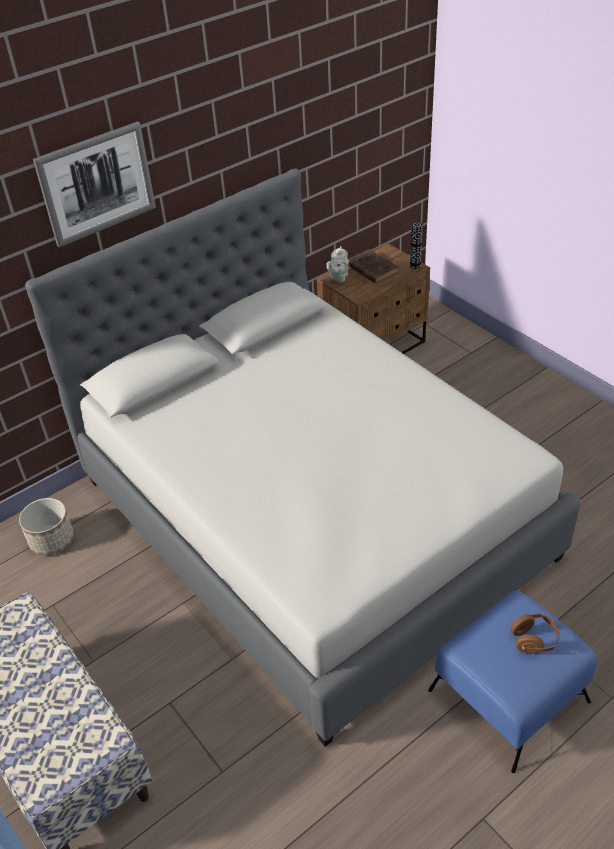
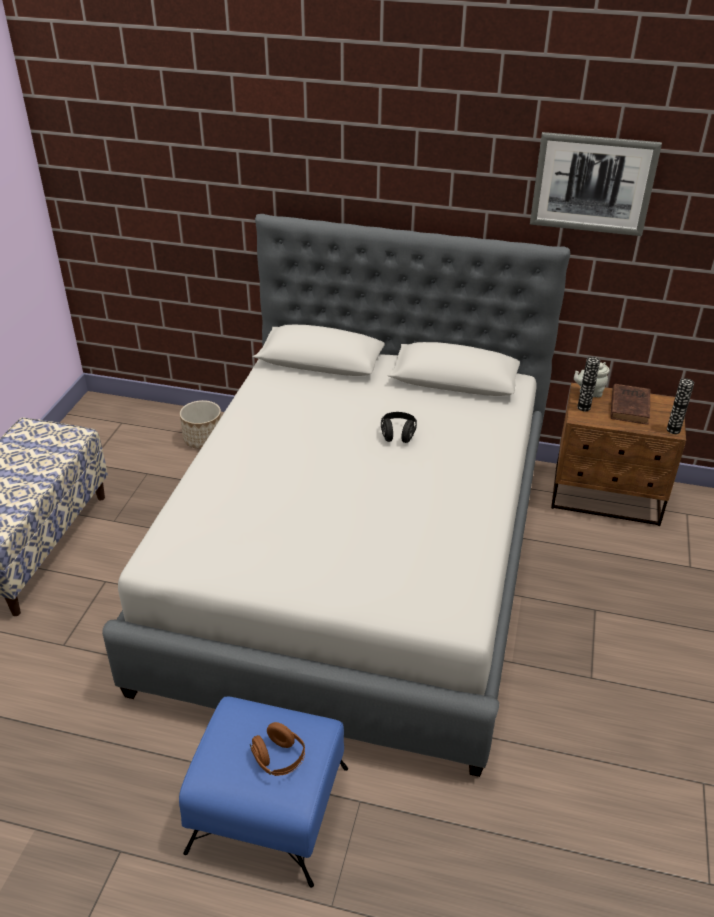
camera: 50 degrees right, 5 degrees down
(96, 184) = (350, 162): picture -> picture (593, 184)
(301, 388) = (398, 434): none -> black headphones
(350, 288) = (583, 407): none -> vase

